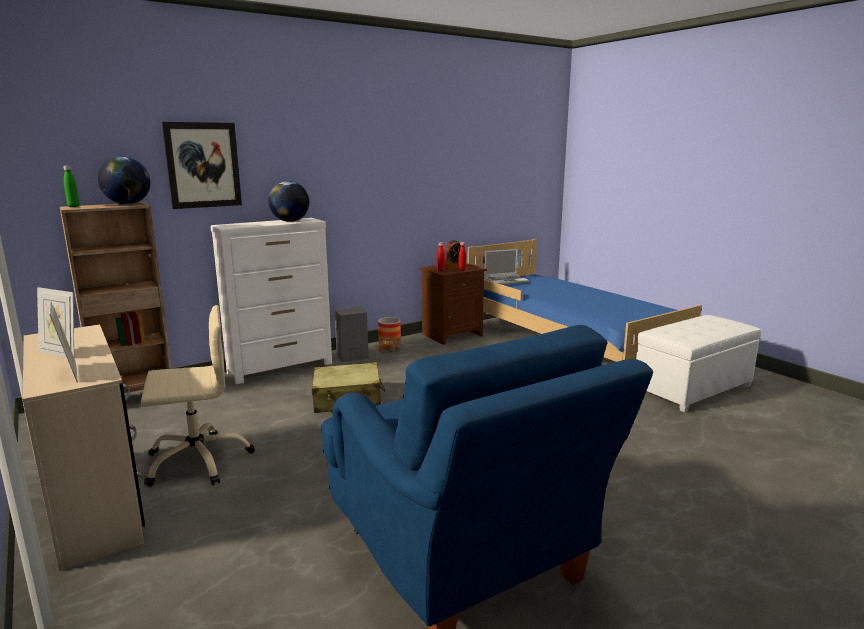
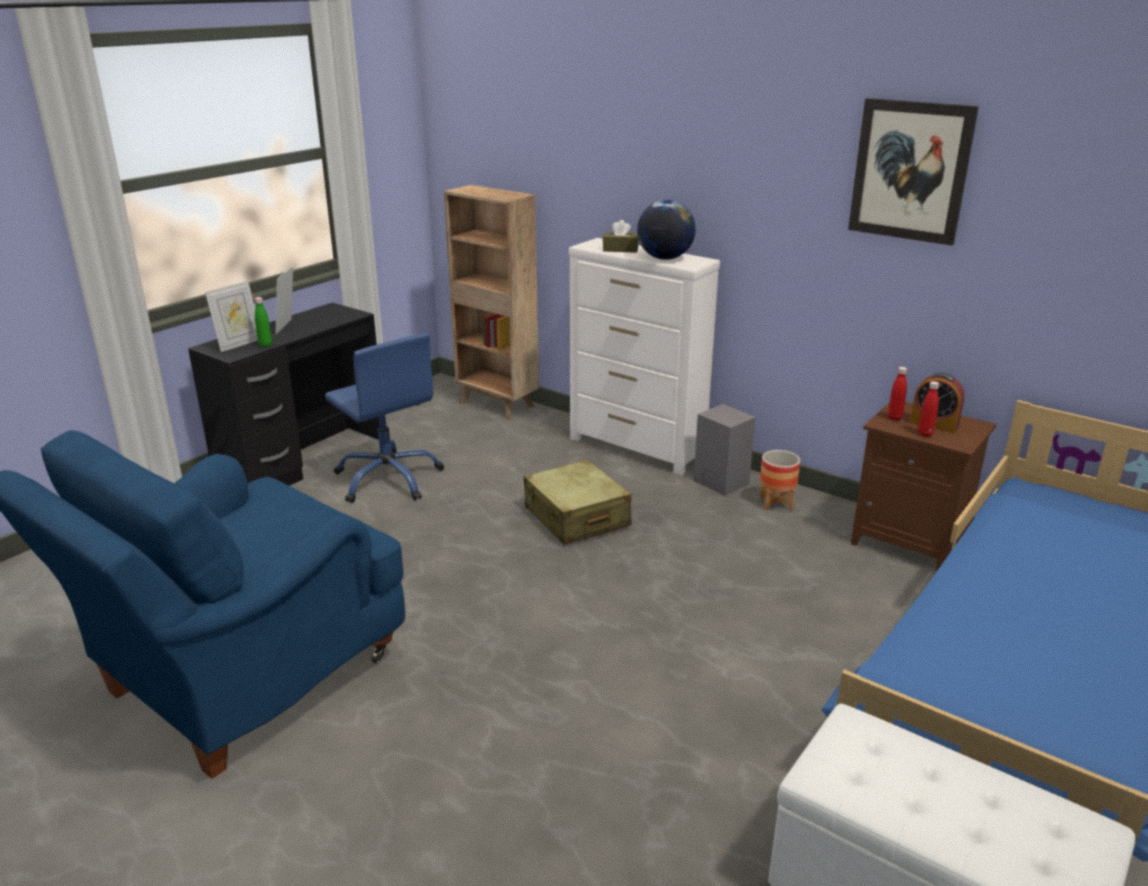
camera: 70 degrees right, 10 degrees up
(73, 206) = (472, 187): green bottle -> green bottle (265, 345)
(97, 503) = (305, 462): beige desk -> black desk
(128, 204) = (509, 195): globe -> none
(198, 460) = (389, 478): beige office chair -> blue office chair
(203, 165) = (601, 159): picture -> picture (910, 171)
(252, 224) = (620, 249): none -> brown tissue box
(506, 281) = (1064, 504): laptop -> none

